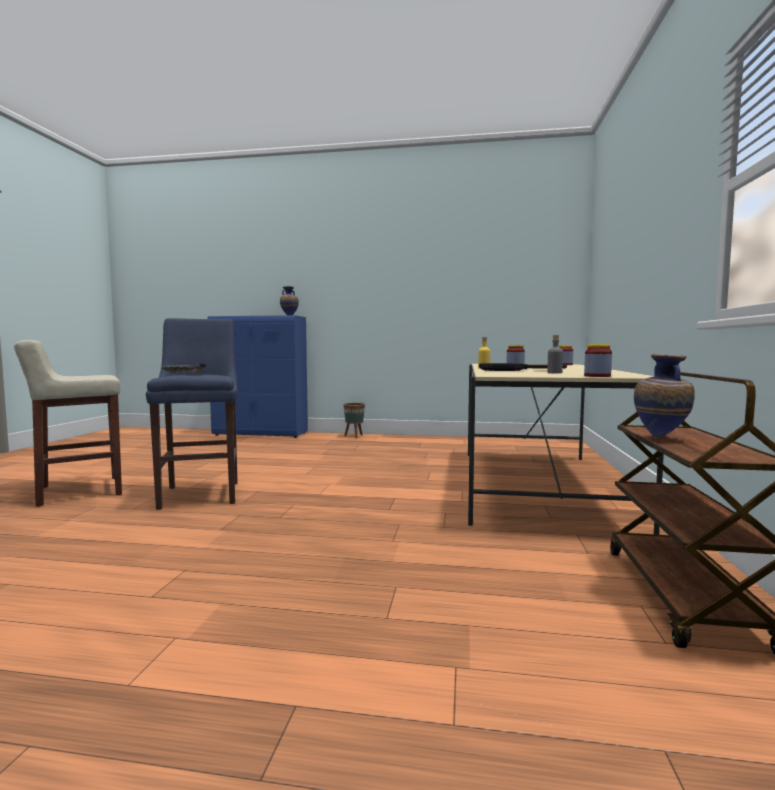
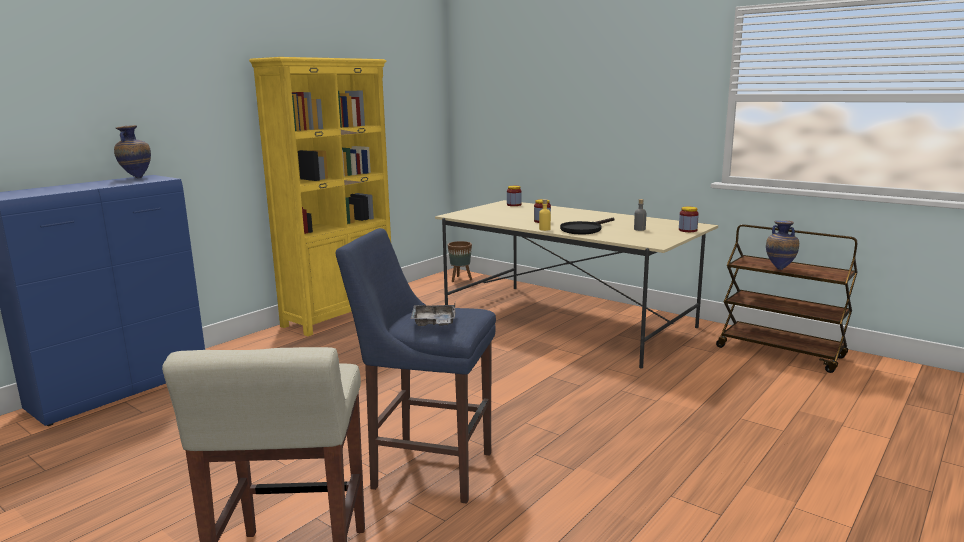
camera: 60 degrees left, 10 degrees up
(354, 436) = (264, 340): brown planter -> brown planter (460, 279)
(419, 439) = (340, 315): none -> yellow bookcase

